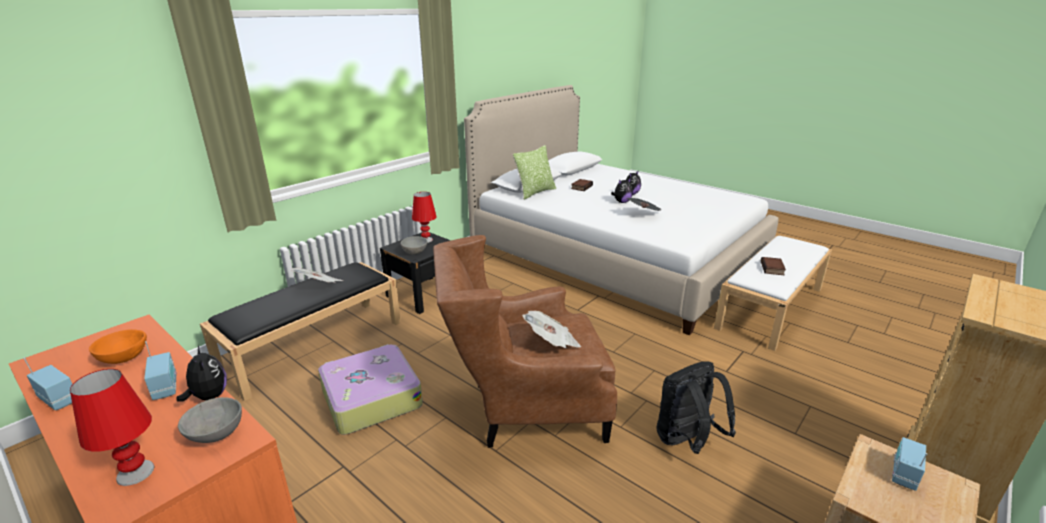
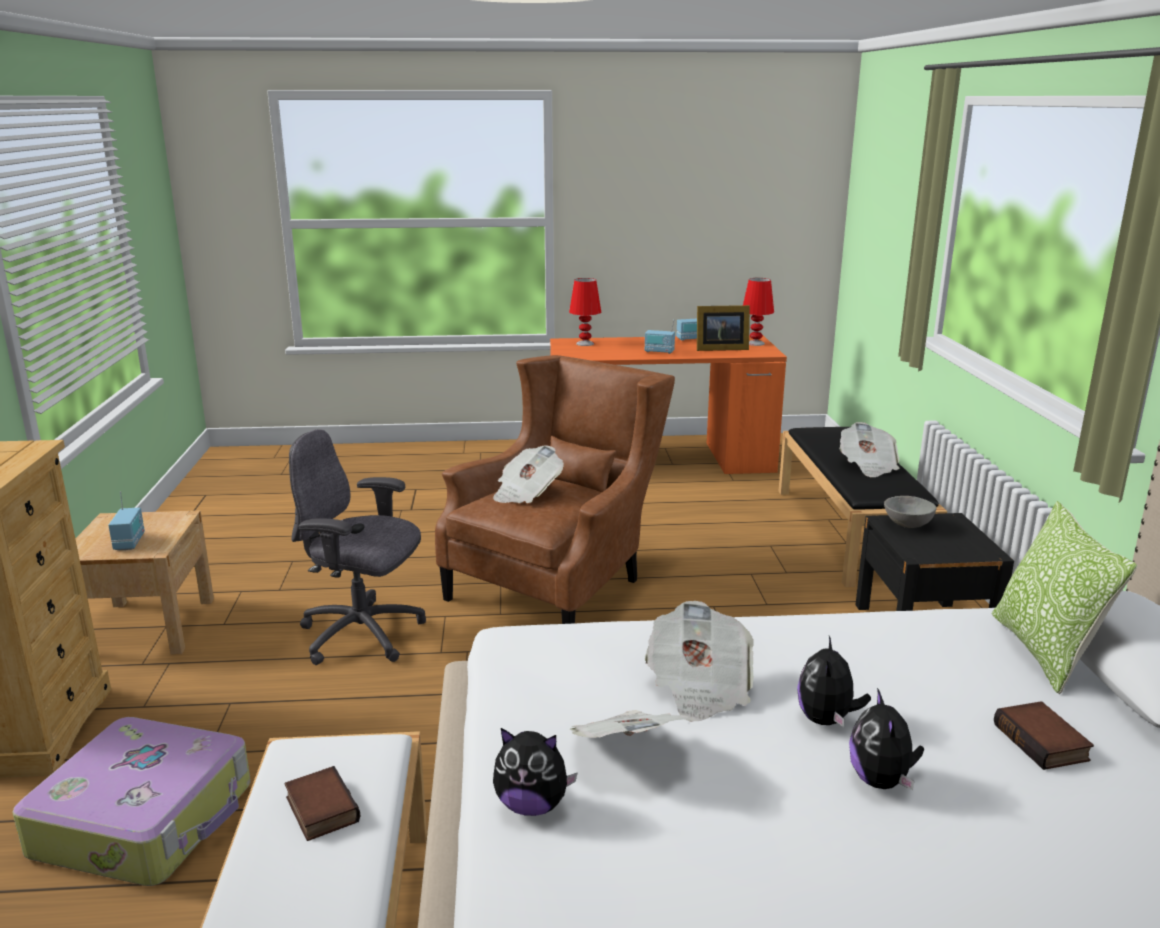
camera: 135 degrees right, 5 degrees down
(124, 358) = (719, 348): orange bowl -> picture frame
(209, 396) = (628, 356): plush toy -> plush toy (532, 805)
(216, 435) = (584, 354): grey bowl -> none
(370, 398) = (700, 532): suitcase -> suitcase (147, 819)
(426, 240) = (958, 546): red table lamp -> red table lamp (755, 343)
(684, 212) = (627, 751): none -> newspaper
(686, 441) = (363, 635): black backpack -> grey office chair

